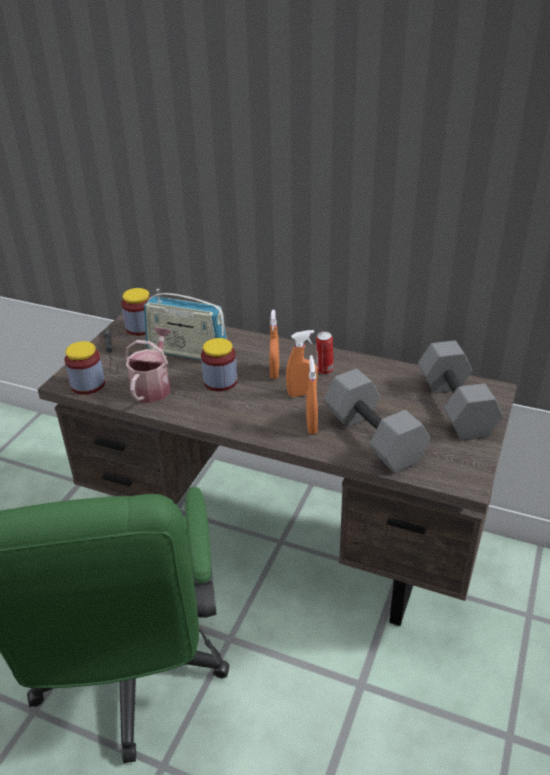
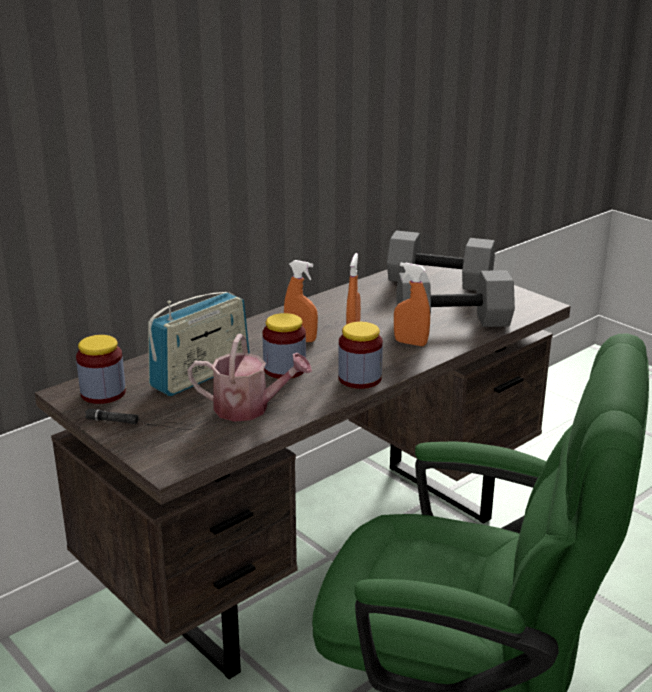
camera: 65 degrees left, 10 degrees down
(88, 384) = (195, 450): jar -> jar (360, 378)
(153, 386) = (249, 408): watering can -> watering can turned 150 degrees clockwise
(324, 370) = (325, 316): can -> none

